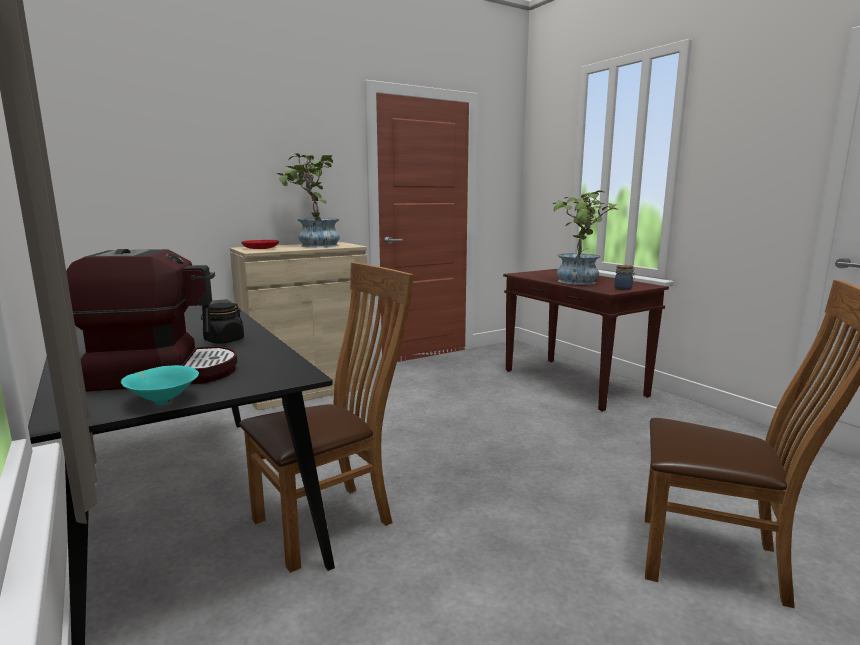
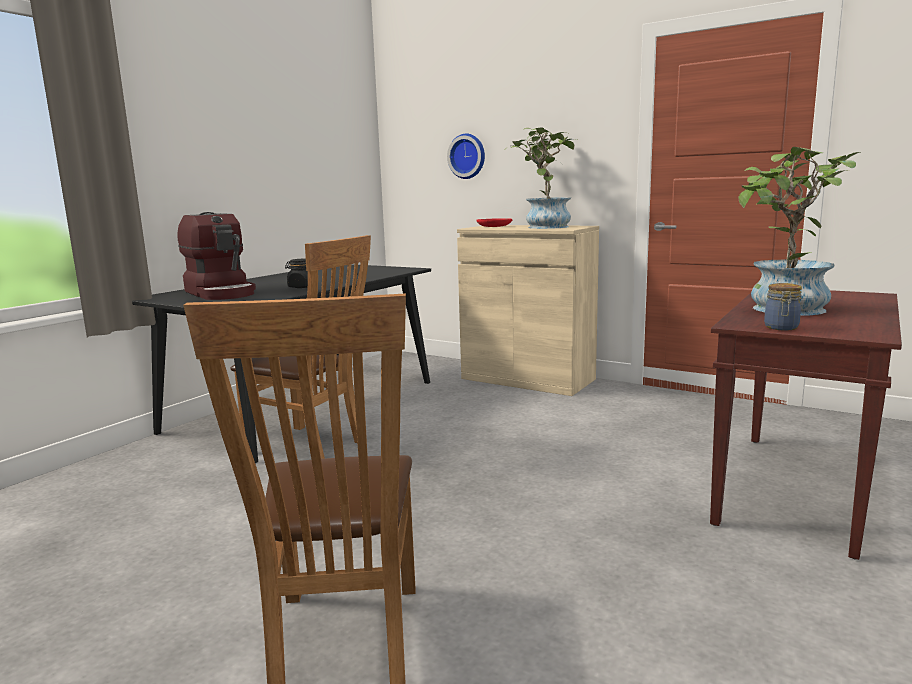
camera: 65 degrees right, 0 degrees up
(162, 401) = (172, 301): turquoise bowl -> none
(194, 174) = (468, 156): none -> wall clock

